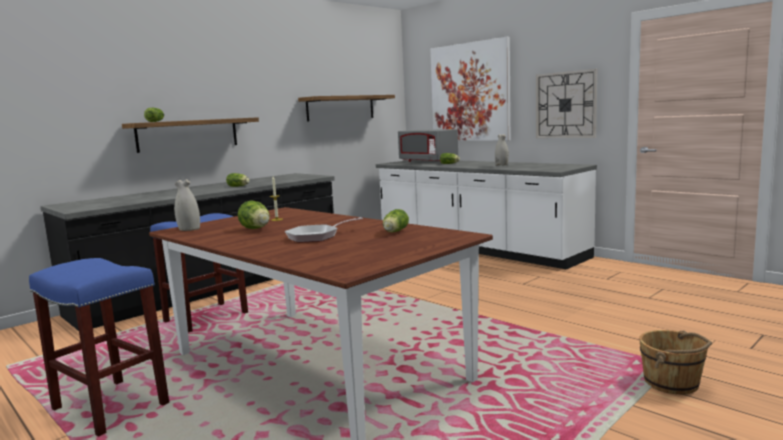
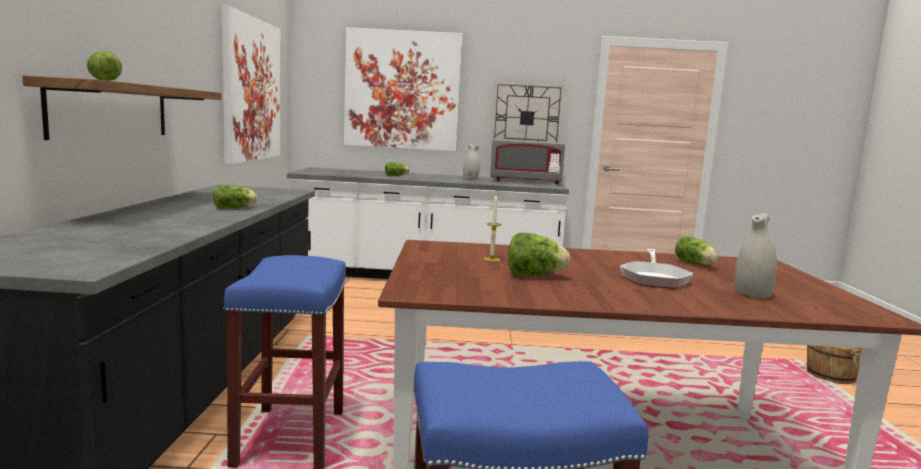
camera: 45 degrees left, 0 degrees up
(189, 229) = (432, 286): white vase -> white vase (752, 294)
(340, 108) = (251, 90): shelf -> picture
(428, 161) = (350, 171): grey microwave -> grey microwave (525, 181)

